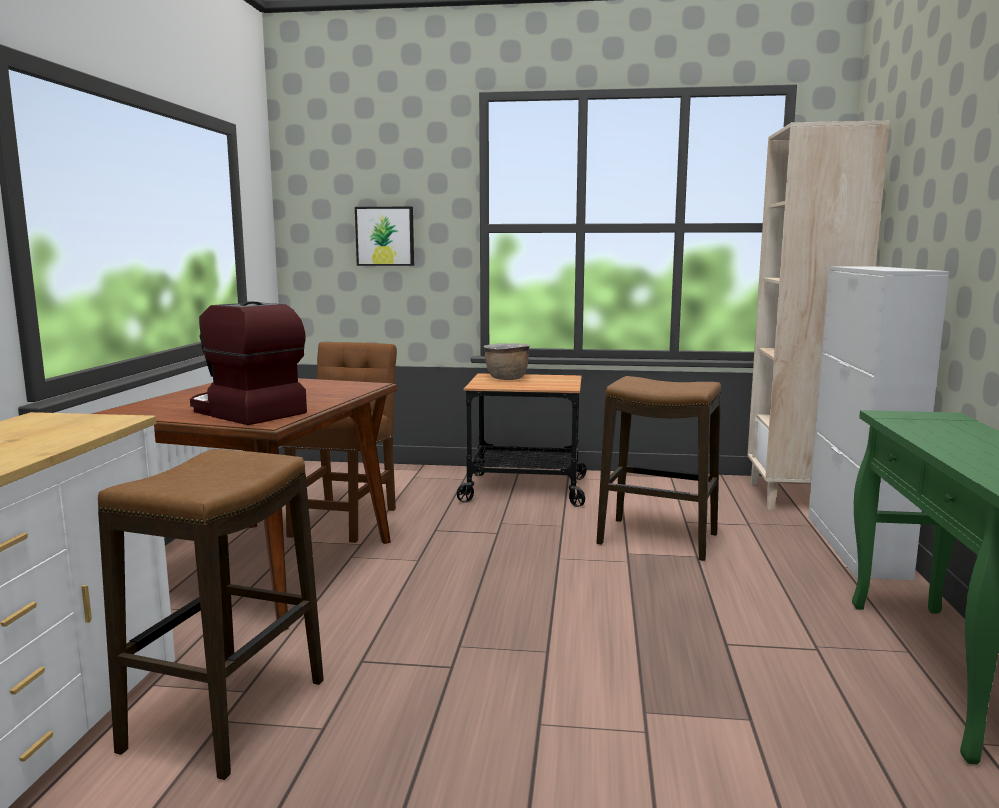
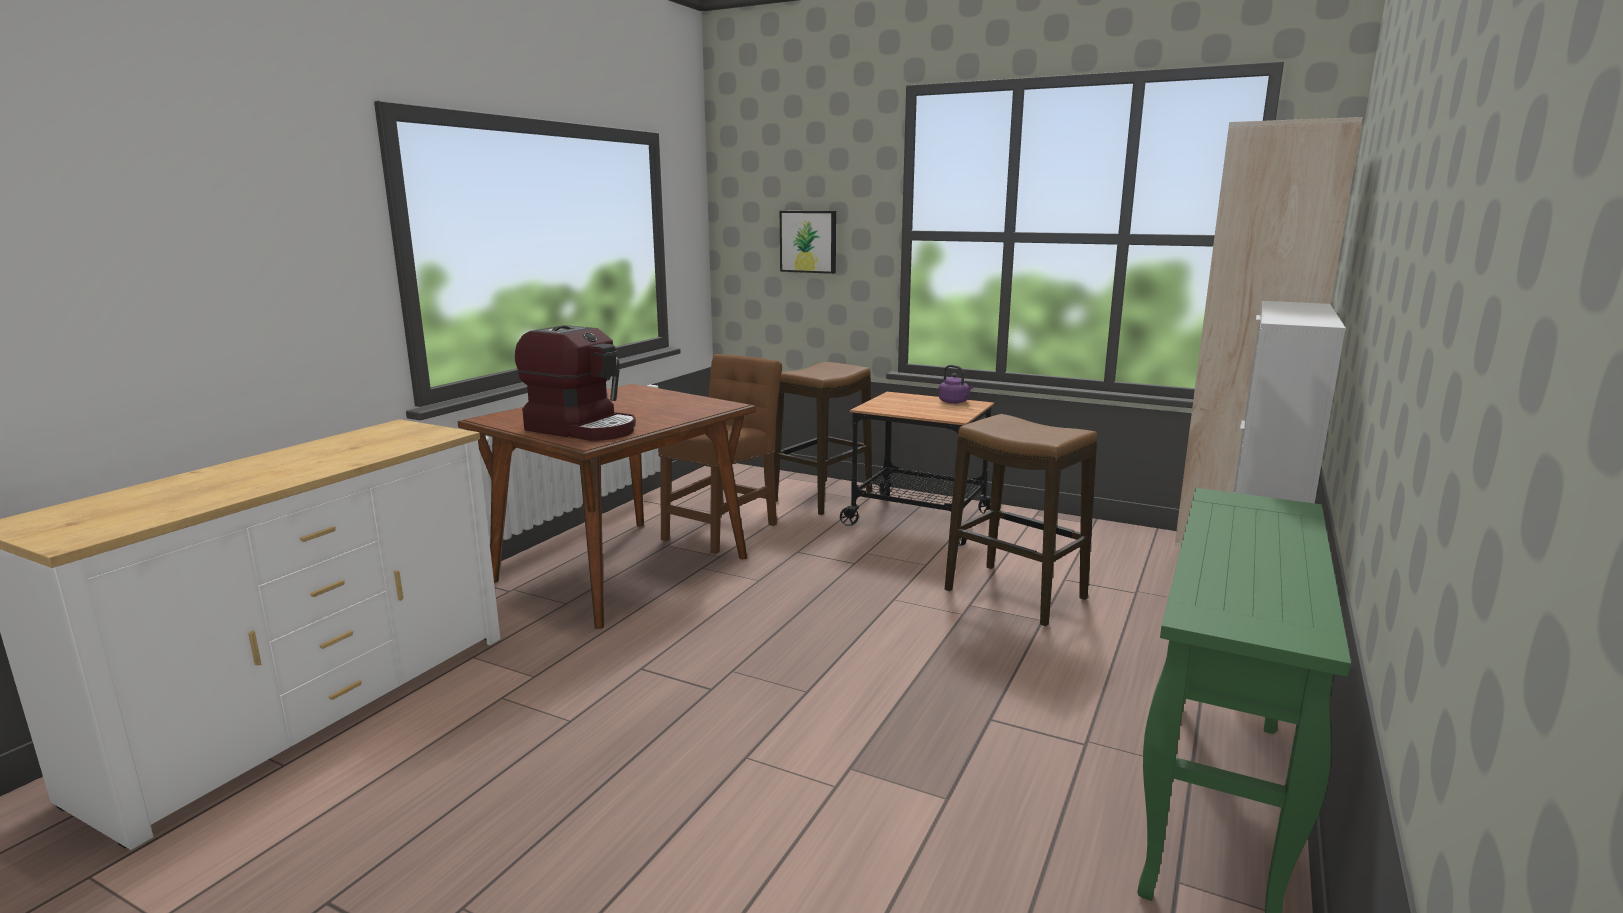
camera: 20 degrees right, 5 degrees up
(227, 715) = (508, 693): stool -> stool (822, 497)
(245, 412) = (583, 428): coffee machine -> coffee machine turned 150 degrees clockwise
(506, 379) = (907, 401): brown cooking pot -> none
(549, 377) = (954, 402): none -> purple kettle

